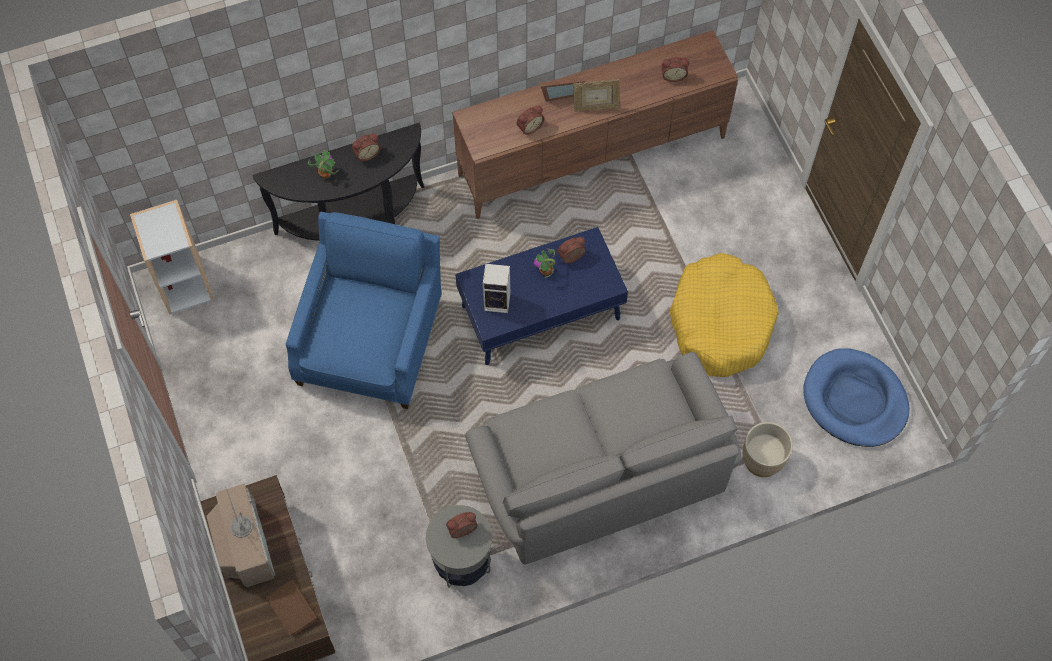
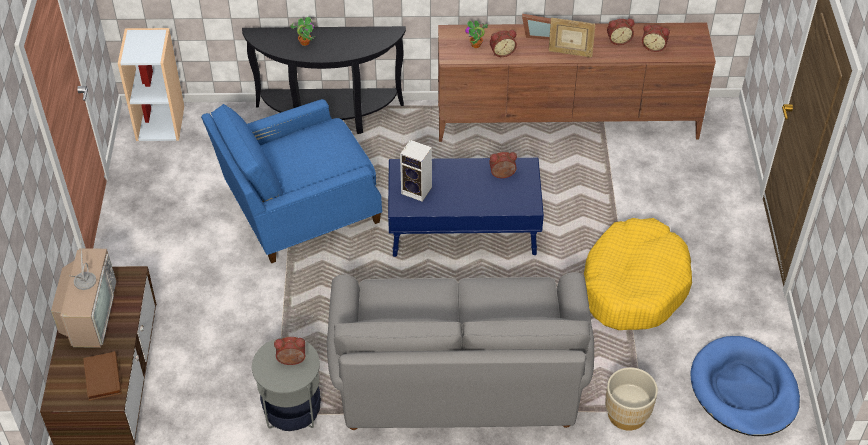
camera: 20 degrees right, 15 degrees down
(366, 153) = (348, 36): alarm clock -> alarm clock (618, 40)
(371, 339) = (299, 207): blue armchair -> blue armchair turned 150 degrees counterclockwise
(546, 271) = (473, 179): potted plant -> potted plant (476, 45)

